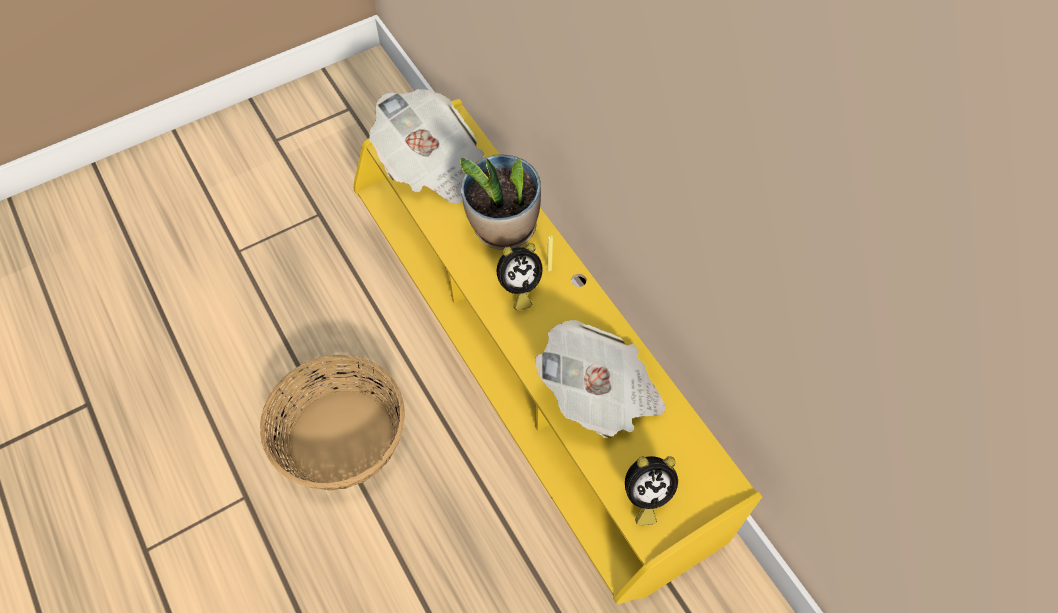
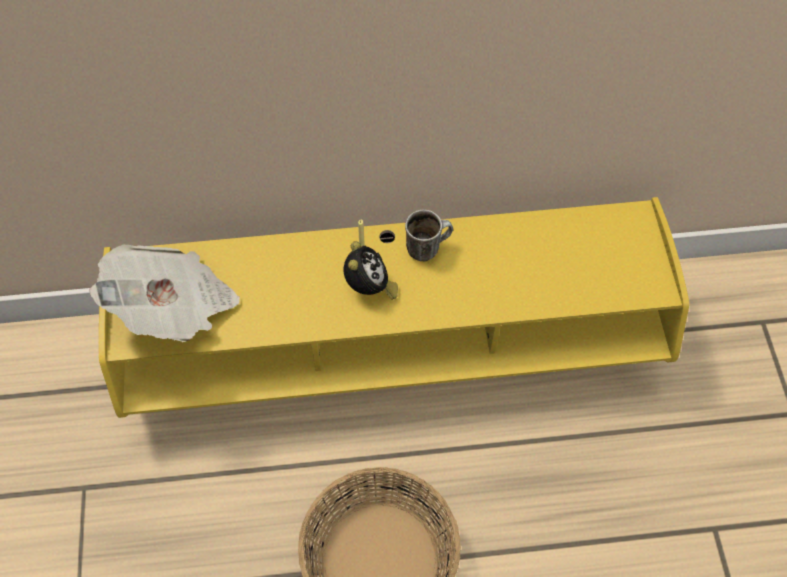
camera: 65 degrees left, 0 degrees up
(503, 228) = (293, 273): potted plant -> none
(584, 315) = (427, 247): none -> mug
(600, 394) = (513, 269): newspaper -> none
(645, 496) = (623, 277): alarm clock -> none

